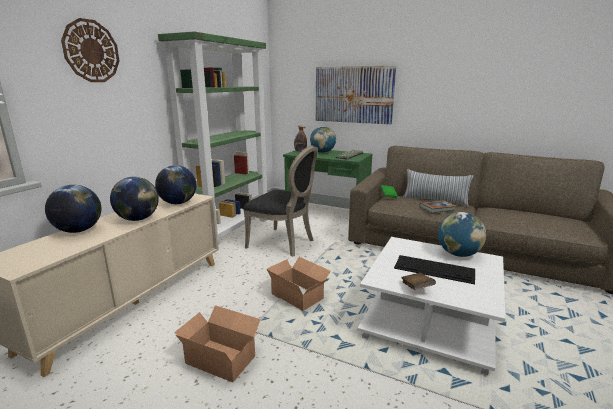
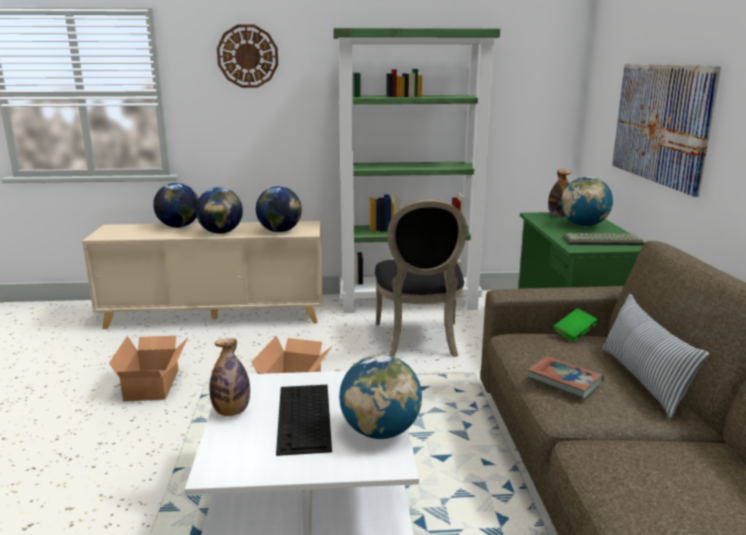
camera: 60 degrees right, 0 degrees up
(416, 288) = (231, 412): brown book -> bottle

